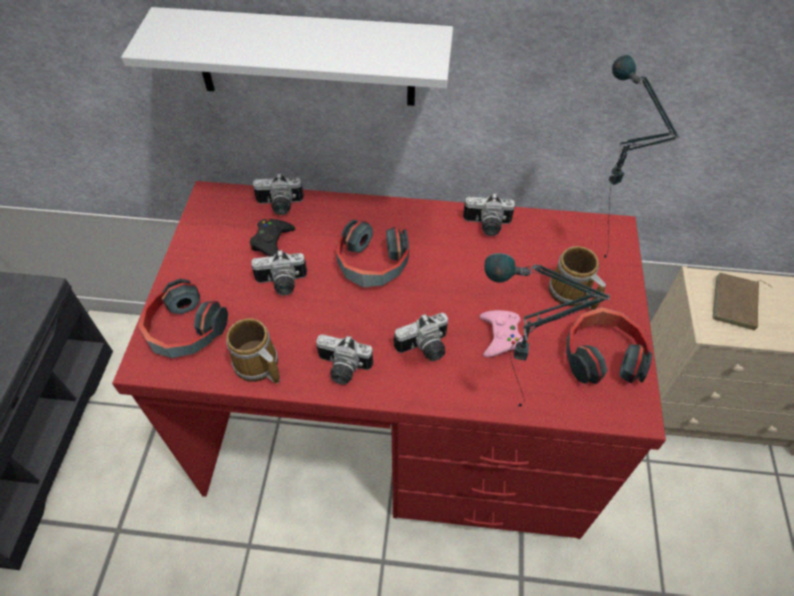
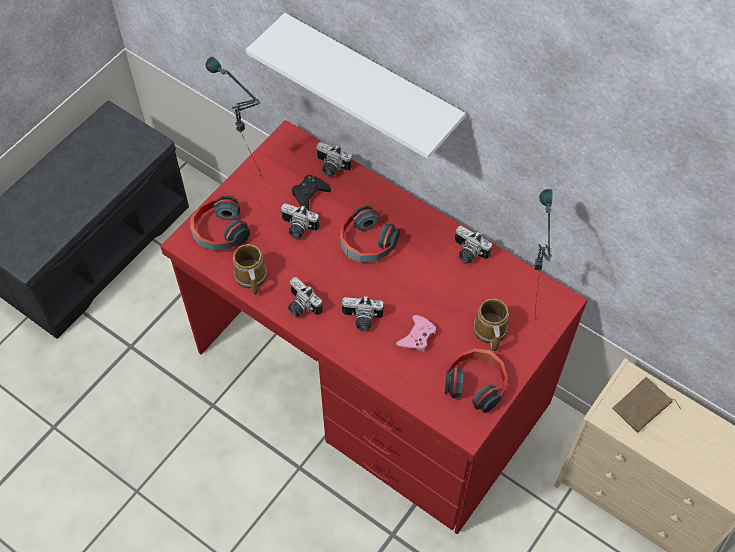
camera: 30 degrees right, 5 degrees up
(506, 415) = (382, 388): table lamp -> table lamp (249, 177)

